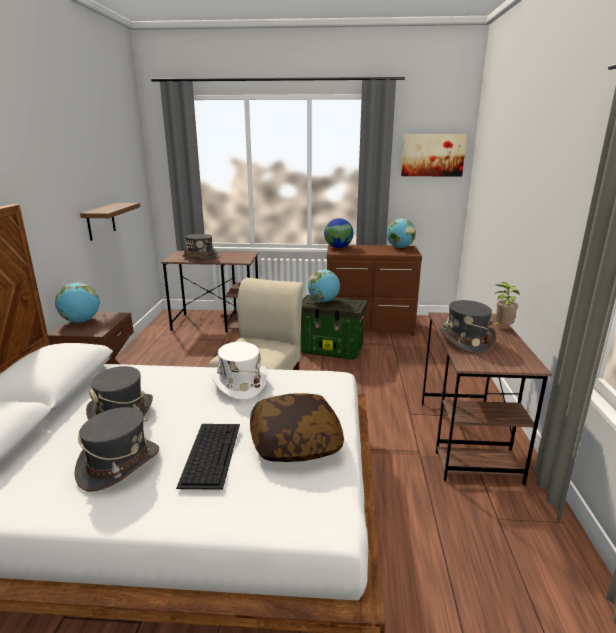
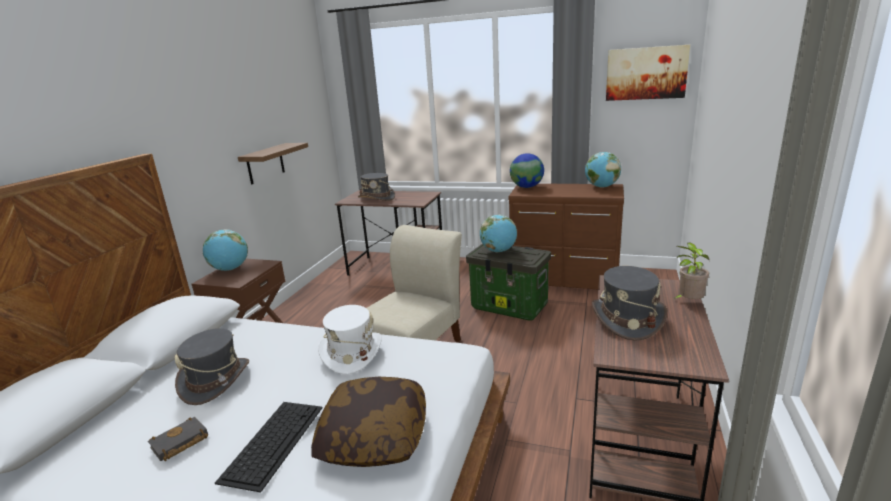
camera: 15 degrees right, 0 degrees up
(119, 465) = (179, 443): grey hat -> black book

